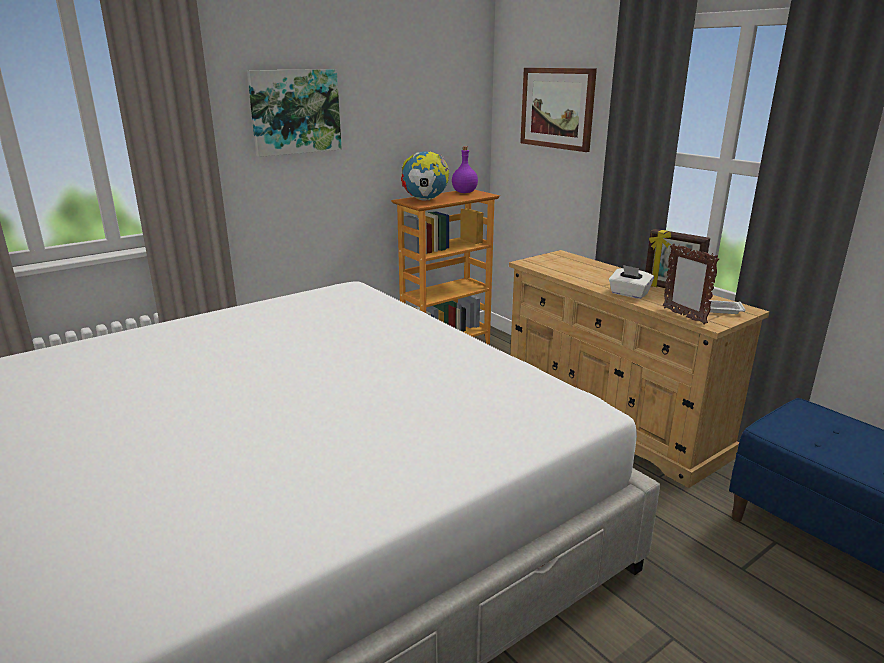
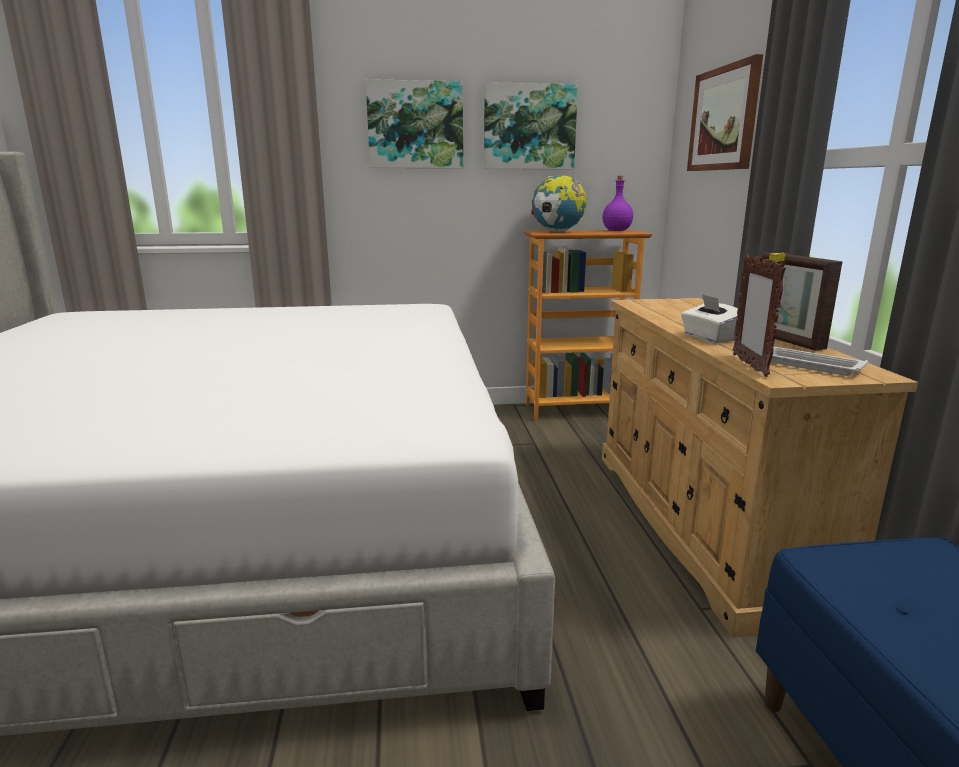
camera: 30 degrees right, 5 degrees down
(390, 108) = (529, 127): none -> picture

